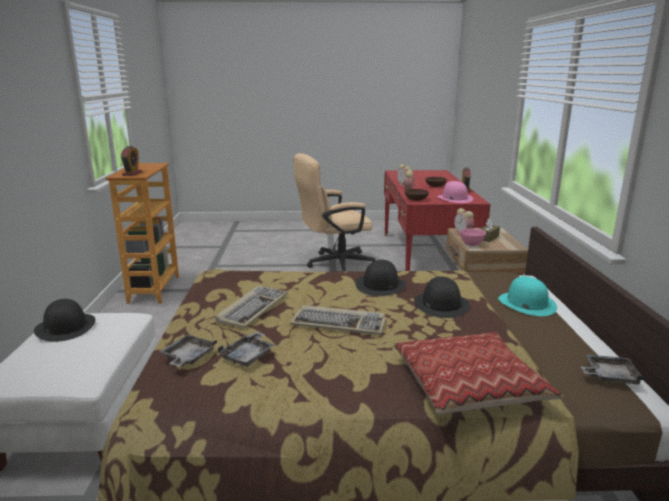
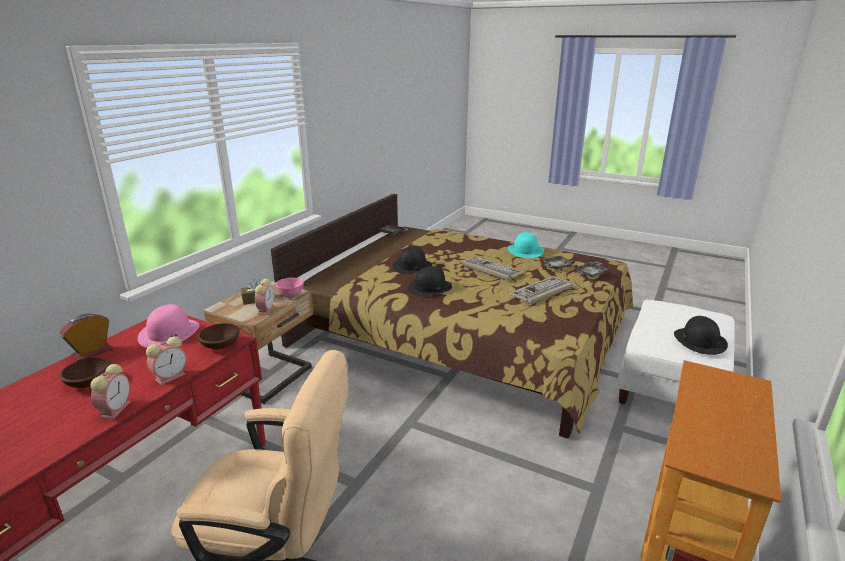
camera: 150 degrees left, 5 degrees up
(132, 173) = (724, 389): alarm clock -> none
(469, 384) = (459, 238): pillow -> none
(526, 303) = (354, 260): turquoise hat -> turquoise hat (525, 251)

